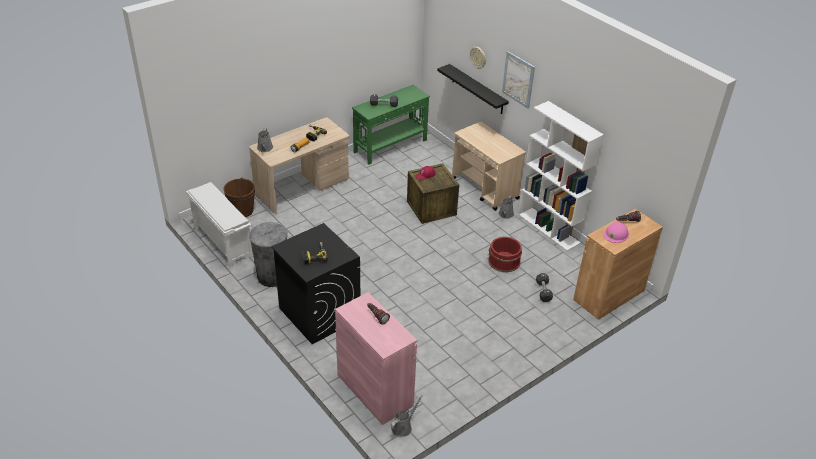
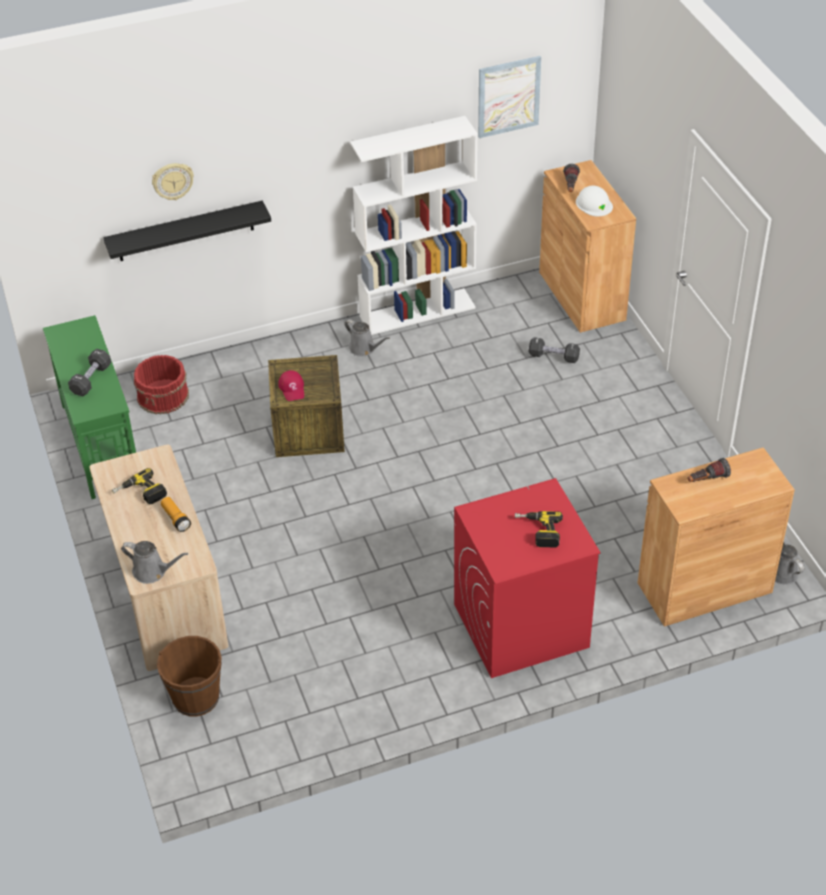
camera: 70 degrees left, 5 degrees up
(222, 242) = (279, 740): white shoe rack -> none
(272, 276) = (406, 676): grey trash can -> none
(319, 313) = (520, 626): black washing machine -> red washing machine
(375, 390) = (704, 587): pink cabinet -> brown cabinet
(485, 189) = (287, 354): beige cart -> none
(504, 262) = (474, 380): red bucket -> red bucket (163, 396)
(518, 79) = (274, 154): picture -> picture (508, 96)
(616, 234) = (594, 204): pink hard hat -> white hard hat

